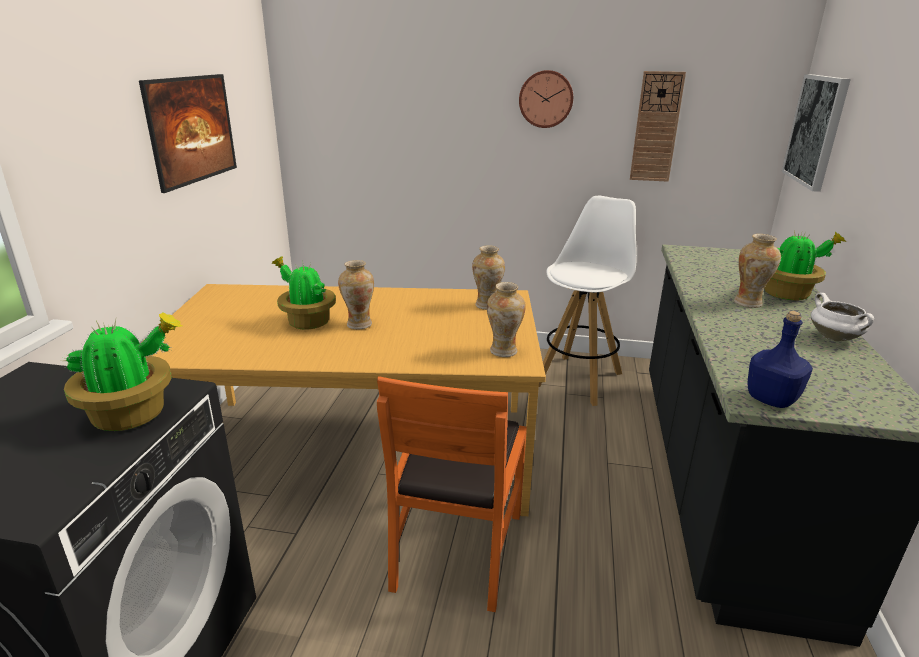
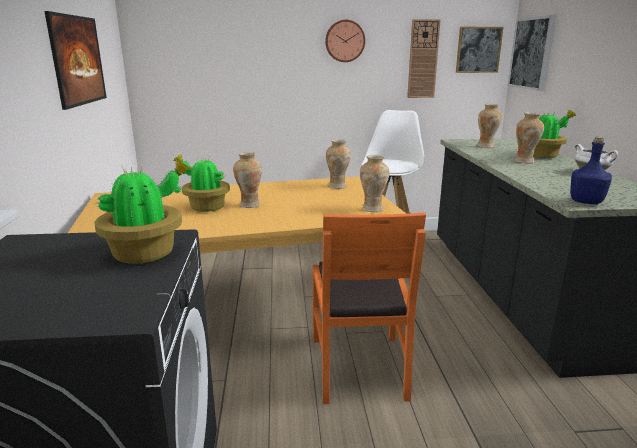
camera: 15 degrees left, 5 degrees down
(716, 265) = (486, 146): none -> vase
(742, 116) = (478, 49): none -> picture

